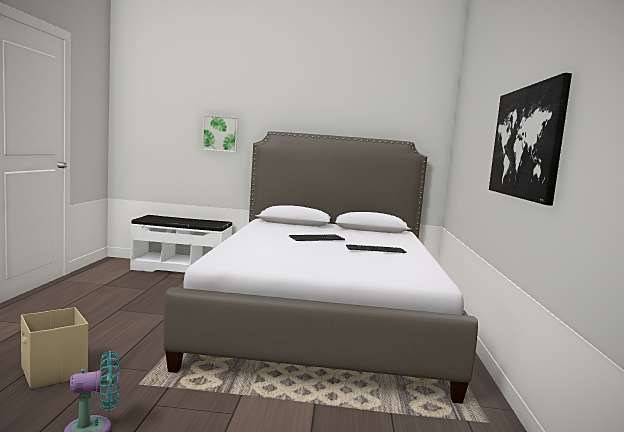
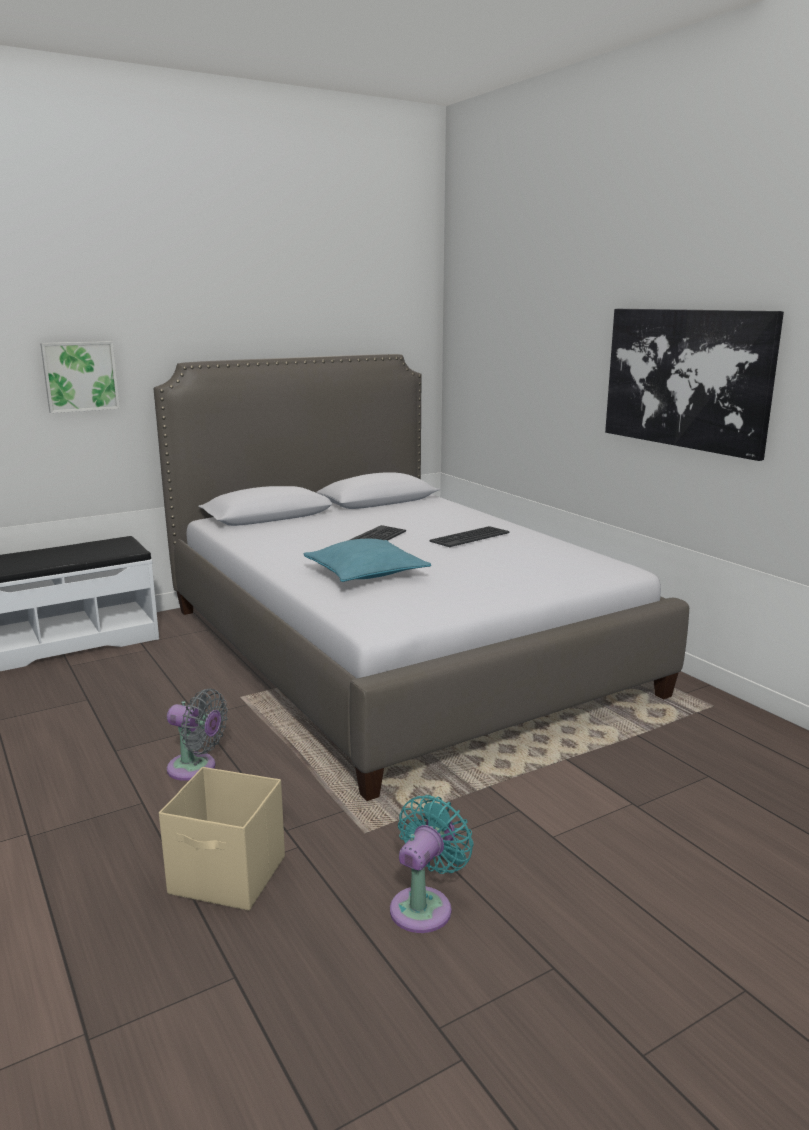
camera: 35 degrees left, 10 degrees up
(131, 328) = (196, 768): none -> grey fan
(269, 246) = (366, 574): none -> turquoise pillow

